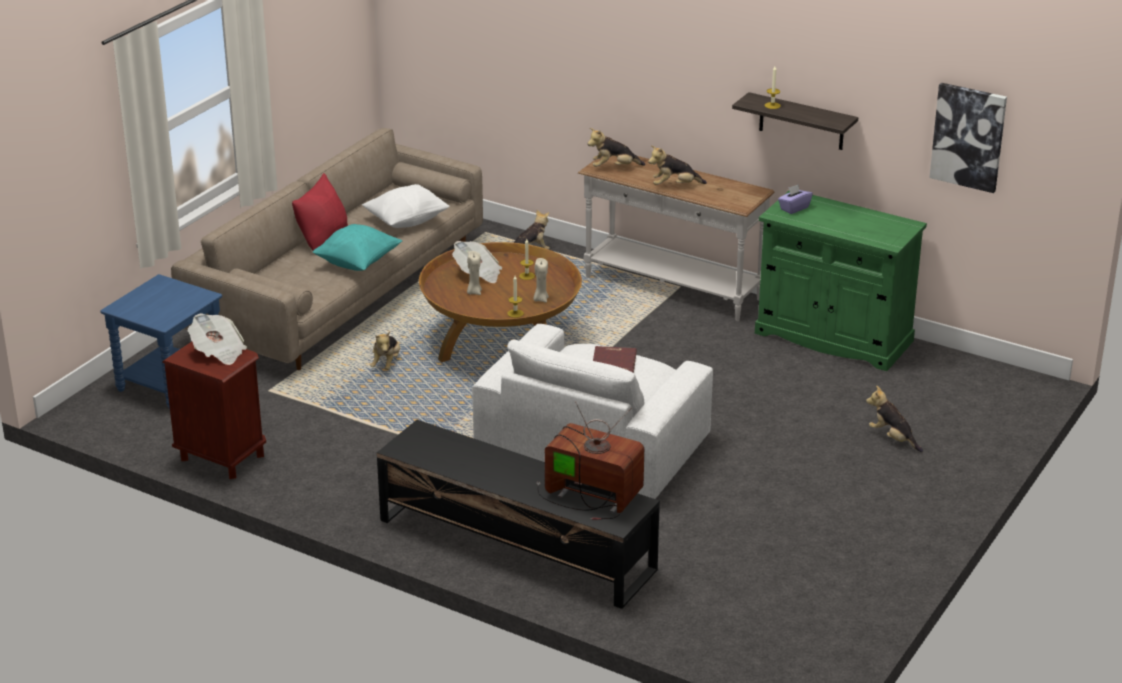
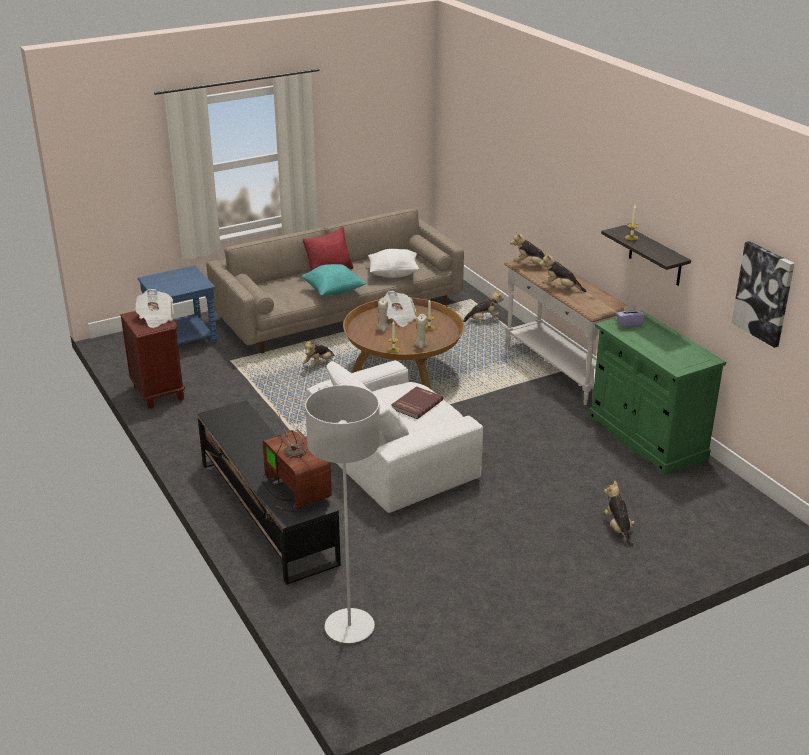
camera: 30 degrees right, 0 degrees up
(732, 624) = (349, 627): none -> grey floor lamp

